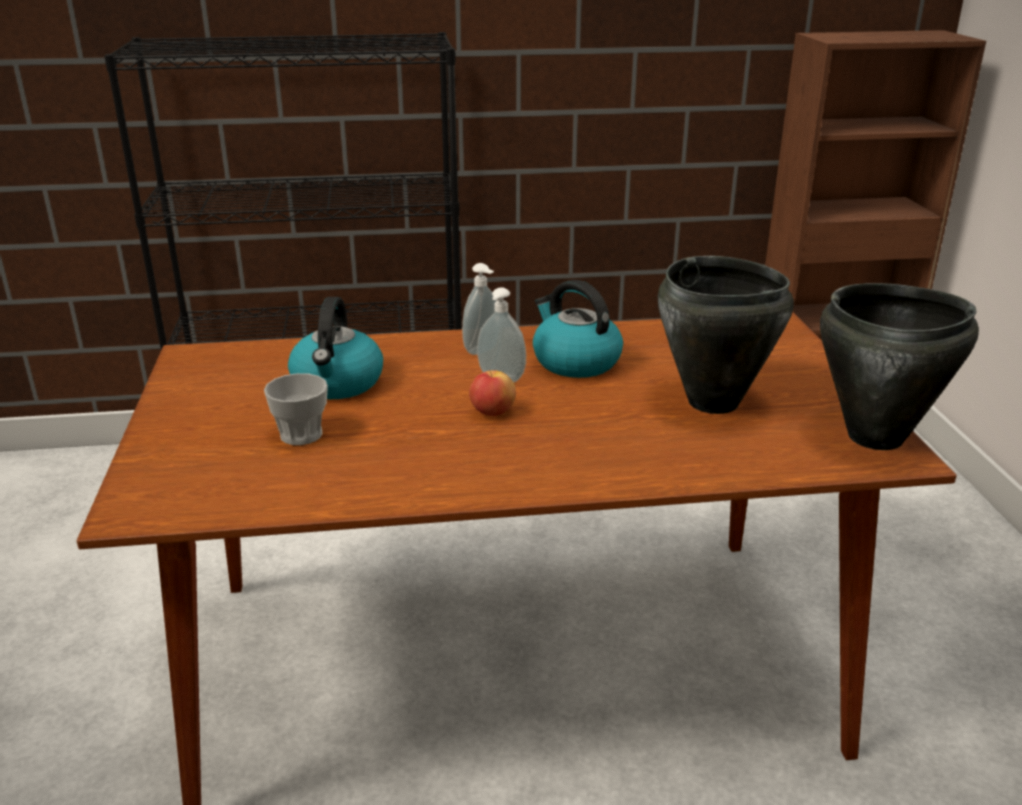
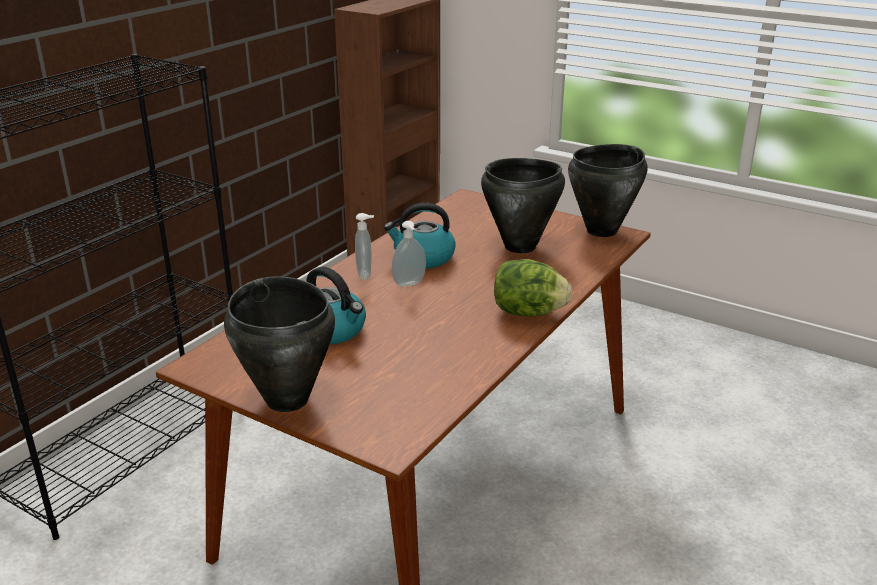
camera: 50 degrees left, 0 degrees up
(173, 419) = (288, 399): none -> black cooking pot
(301, 435) = (380, 363): cup -> none
(492, 412) = (443, 301): apple -> none
(546, 475) = (528, 313): none -> lettuce

